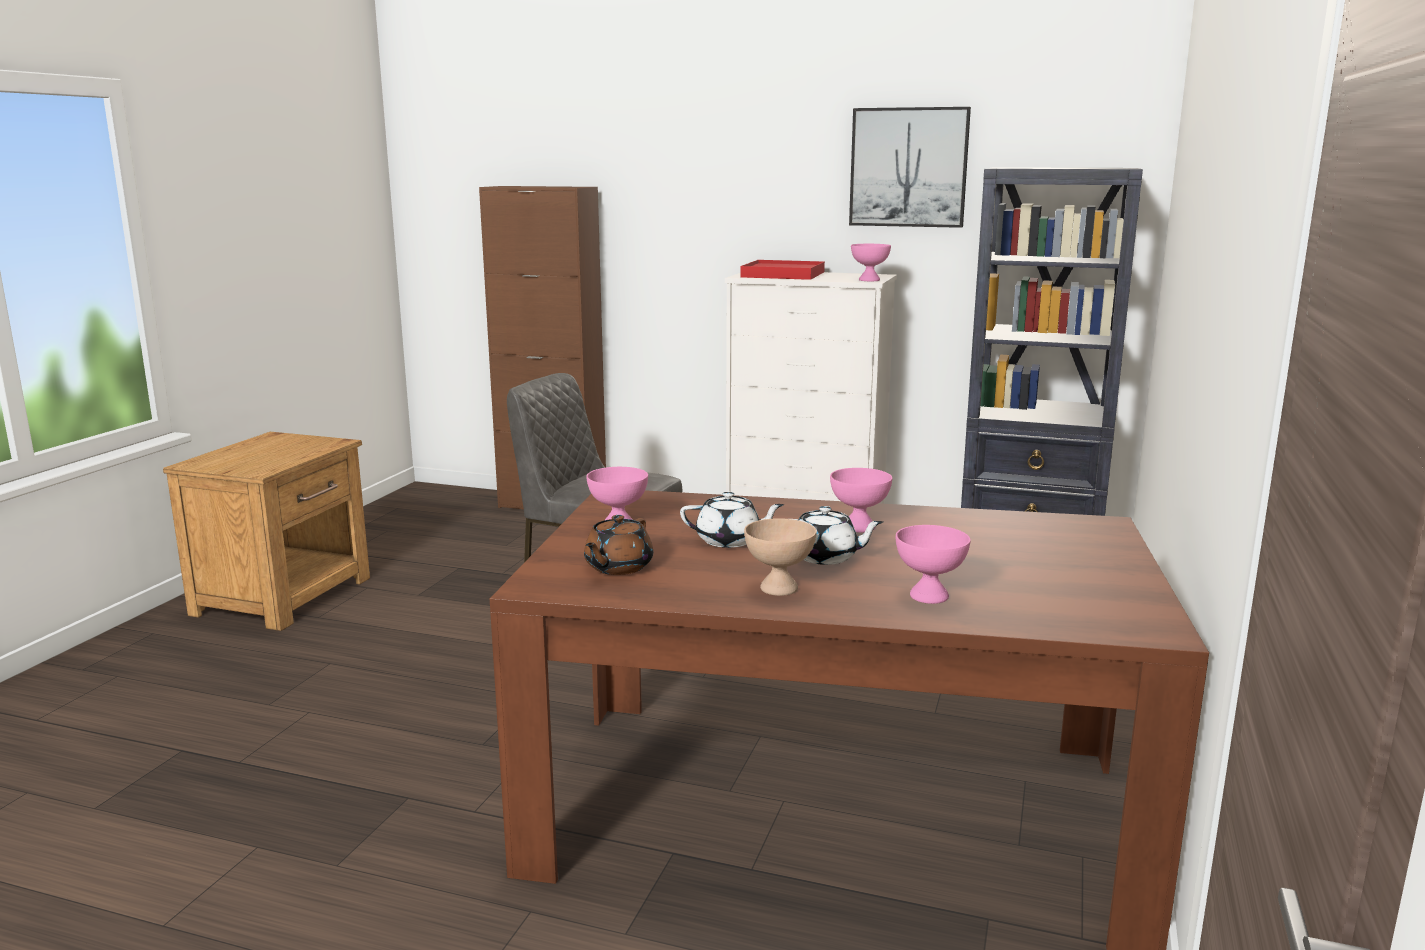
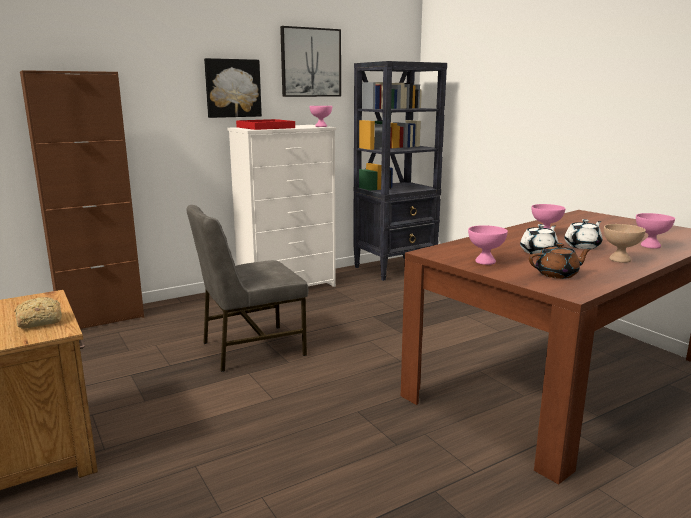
camera: 50 degrees left, 0 degrees up
(272, 460) = (38, 322): none -> bread
(617, 567) = (557, 274): brown teapot -> brown teapot turned 75 degrees counterclockwise
(767, 209) = (232, 88): none -> picture

